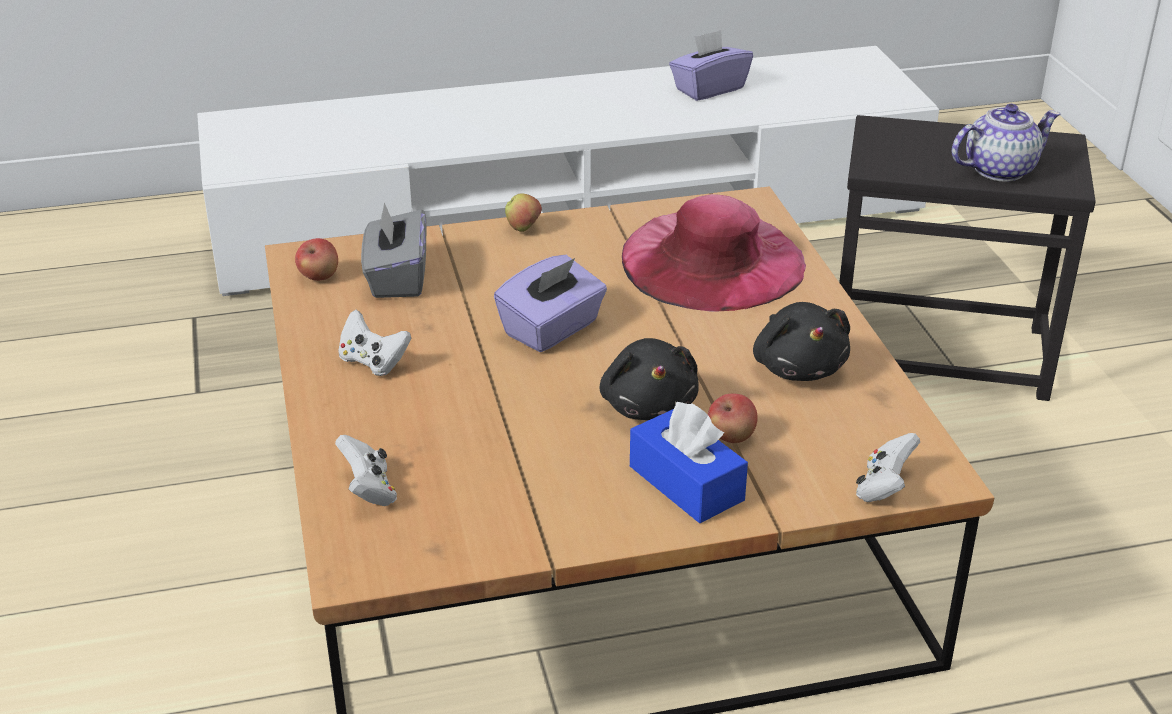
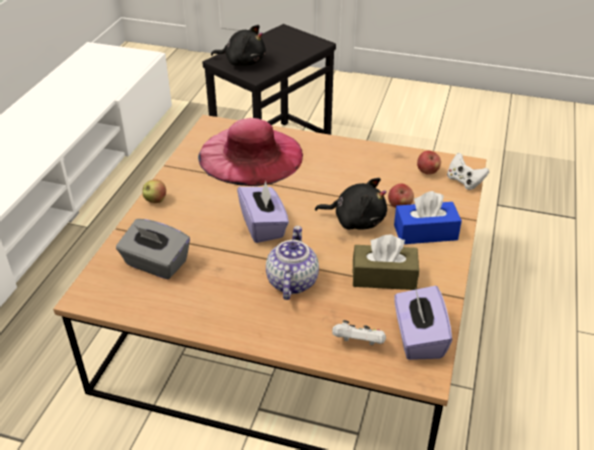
camera: 60 degrees left, 5 degrees up
(319, 277) = (120, 295): apple -> apple (427, 172)
(373, 362) = (235, 302): white game controller -> none
(534, 472) = (384, 277): none -> brown tissue box
(709, 89) = (60, 98): purple tissue box -> purple tissue box (418, 338)
(798, 367) = (361, 167): black plush toy -> black plush toy (243, 62)
(999, 169) = (290, 51): teapot -> teapot (291, 281)

